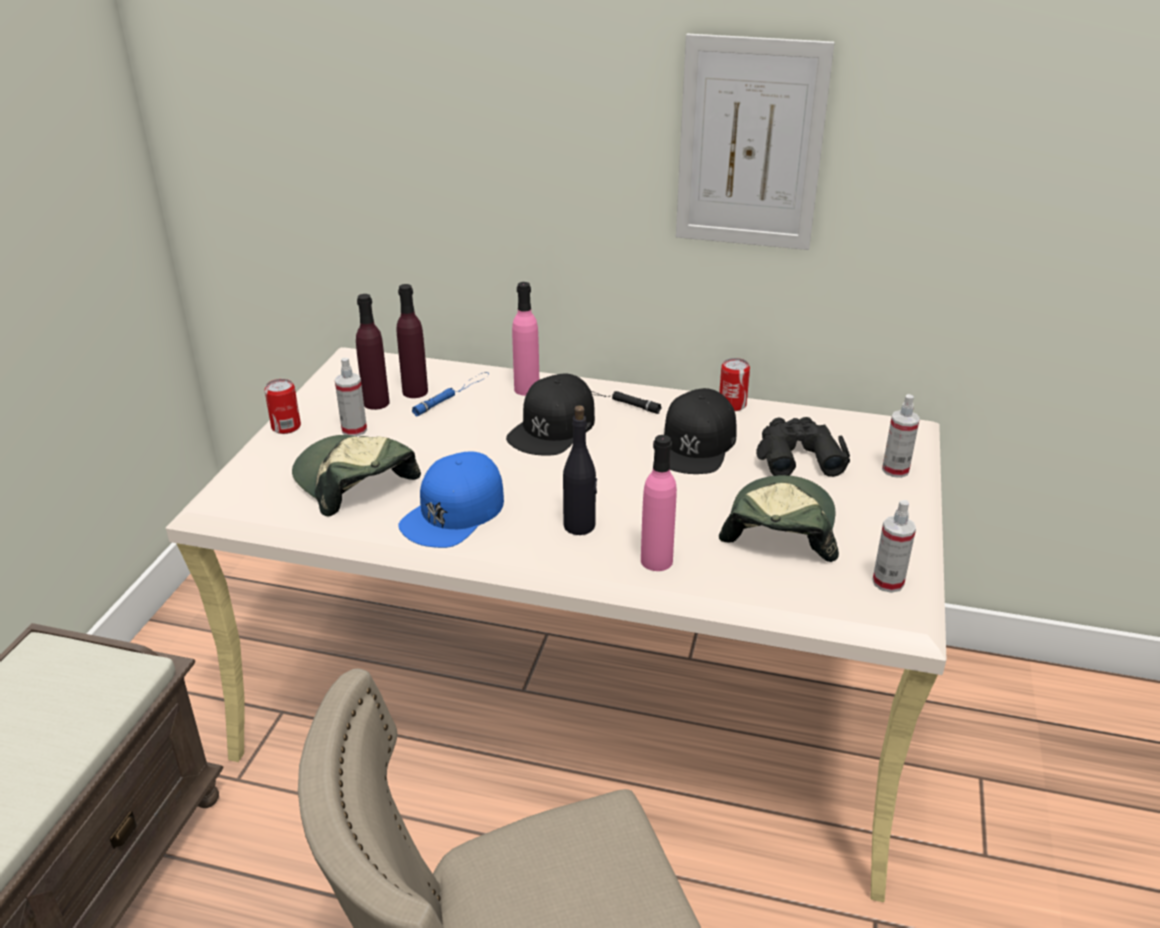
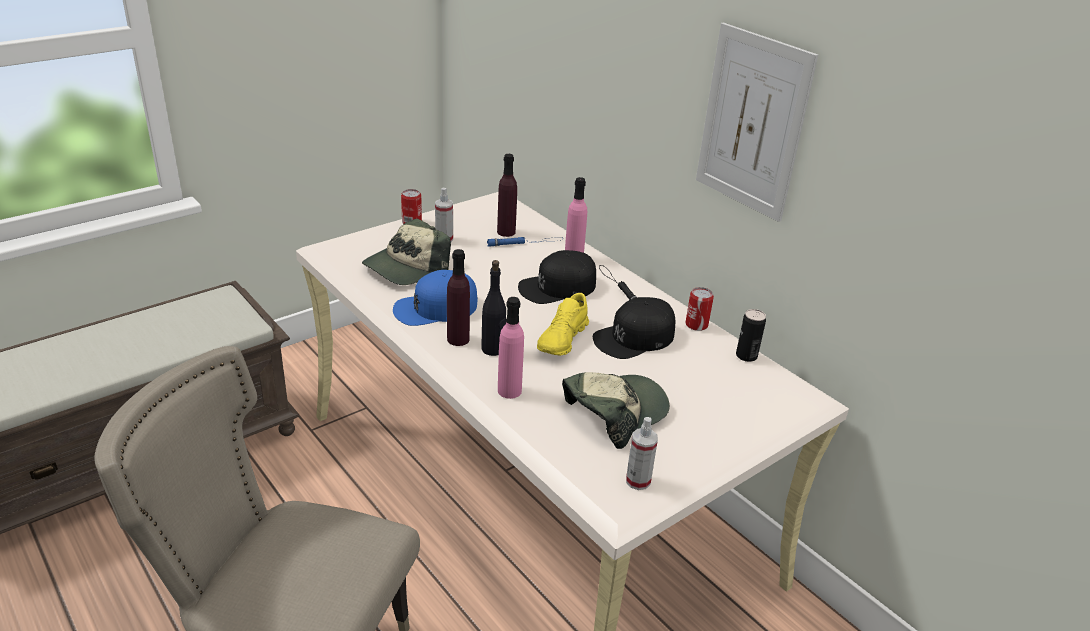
camera: 35 degrees right, 0 degrees up
(354, 481) = (406, 267): cap -> cap turned 135 degrees counterclockwise
(376, 403) = (476, 229): purple bottle -> purple bottle (458, 339)
(634, 480) = (563, 339): none -> yellow shoe
(798, 455) = (695, 376): black binoculars -> none
(812, 414) = (746, 356): none -> can
(895, 470) = (754, 419): spray bottle -> none

